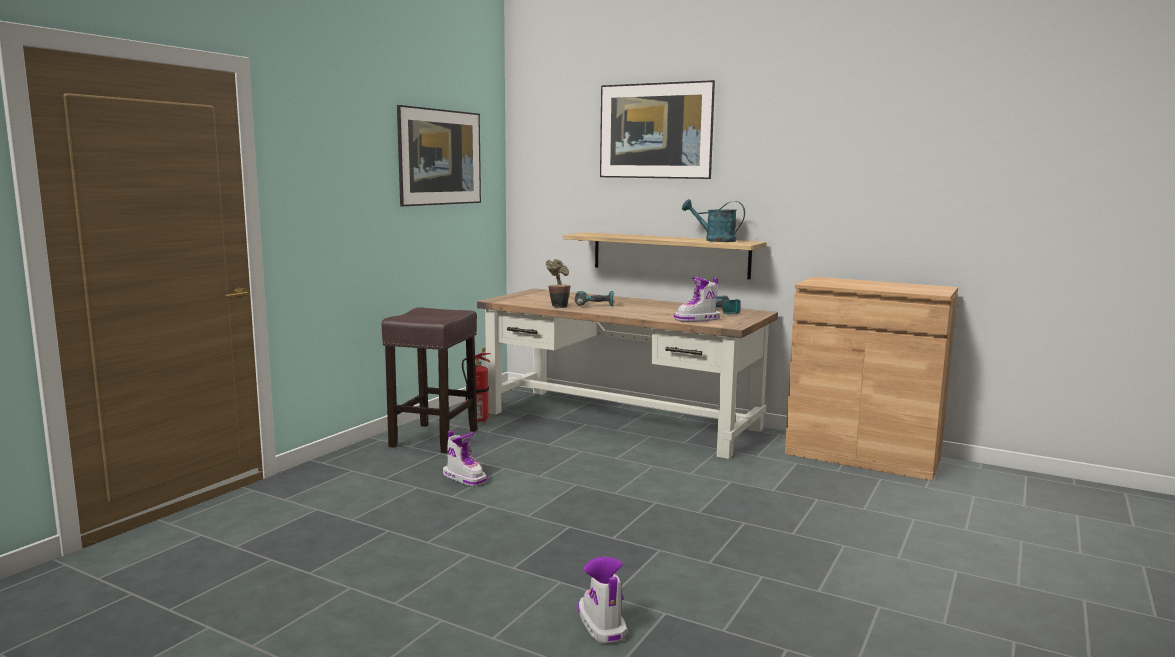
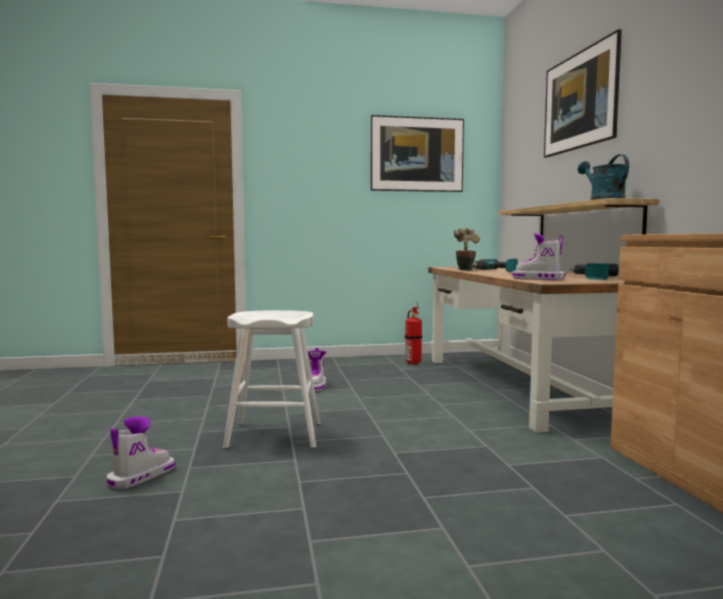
camera: 50 degrees right, 5 degrees down
(433, 438) = (360, 365): brown stool -> none
(583, 539) = (274, 435): none -> white stool

